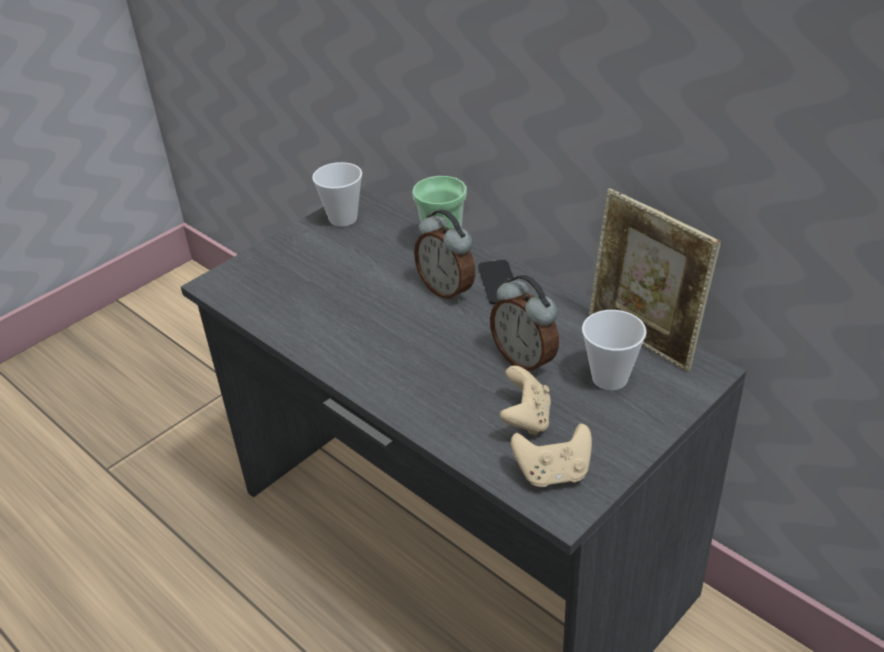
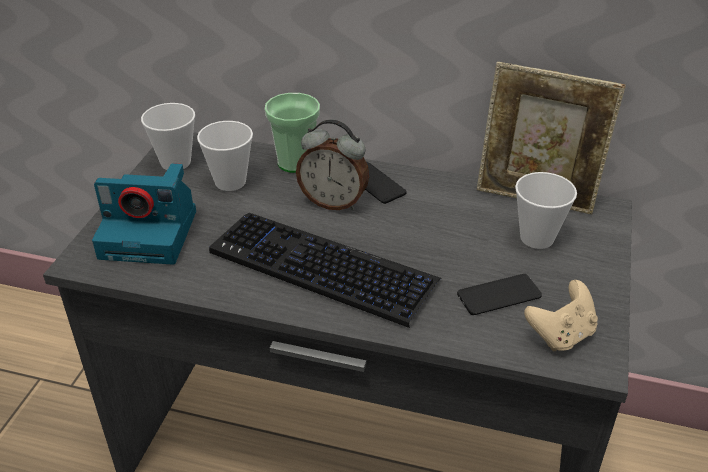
camera: 30 degrees left, 0 degrees up
(279, 276) = (151, 233): none -> camera
(374, 248) = (230, 182): none -> cup
(391, 346) = (322, 268): none -> keyboard
(525, 360) = (454, 244): alarm clock -> none
(526, 419) = (499, 295): beige game controller -> phone

